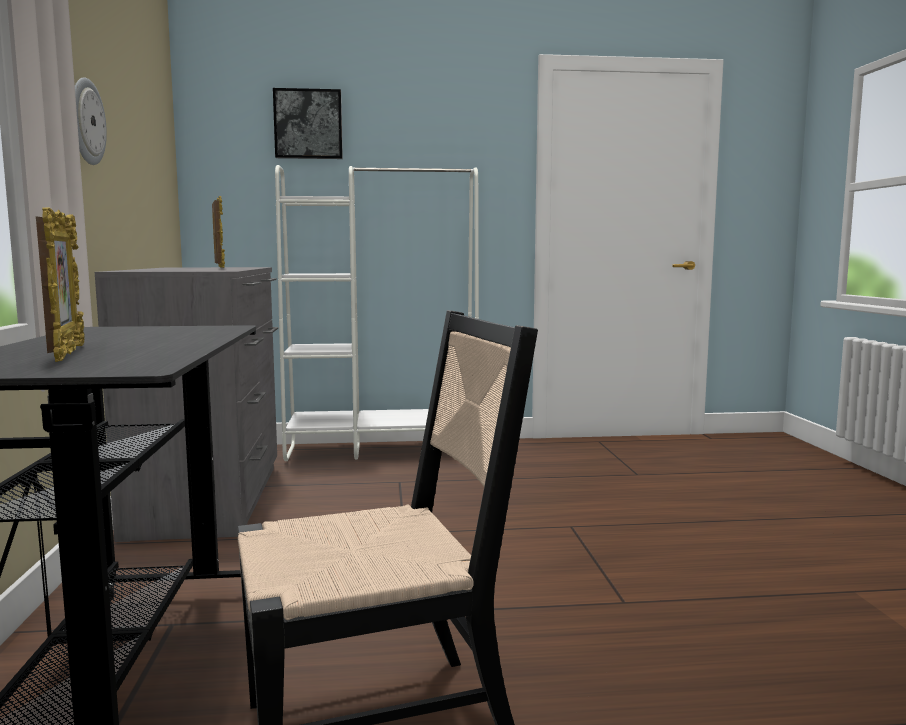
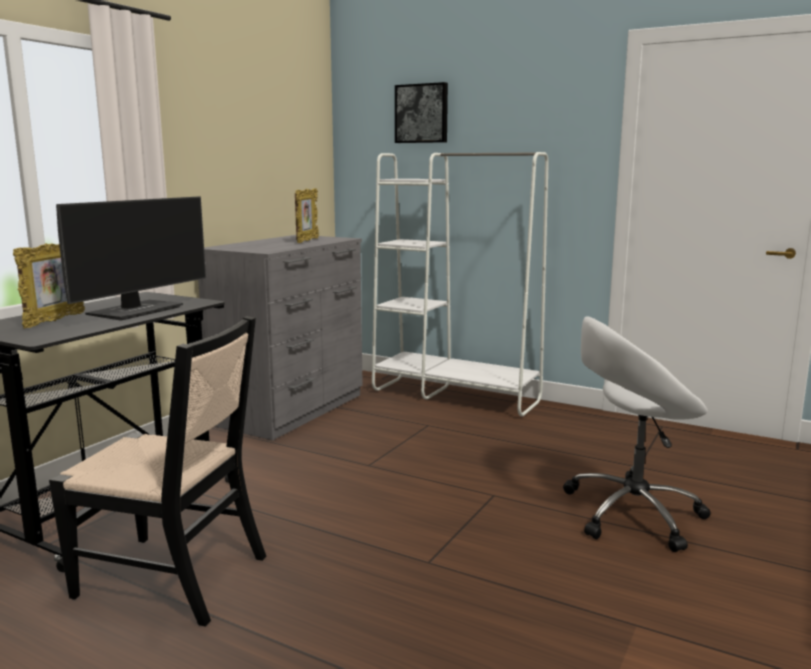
camera: 35 degrees right, 5 degrees up
(86, 122) = (203, 145): wall clock -> none
(165, 338) = (137, 310): none -> monitor
(696, 510) = (629, 513): none -> white office chair

